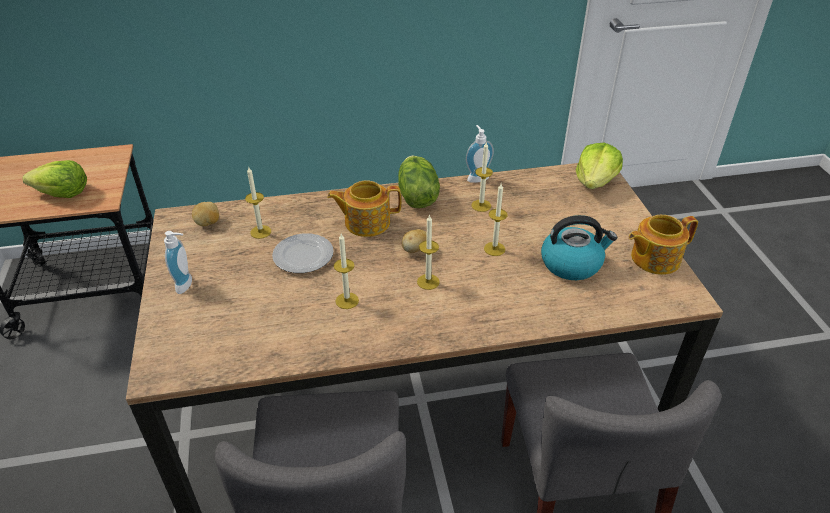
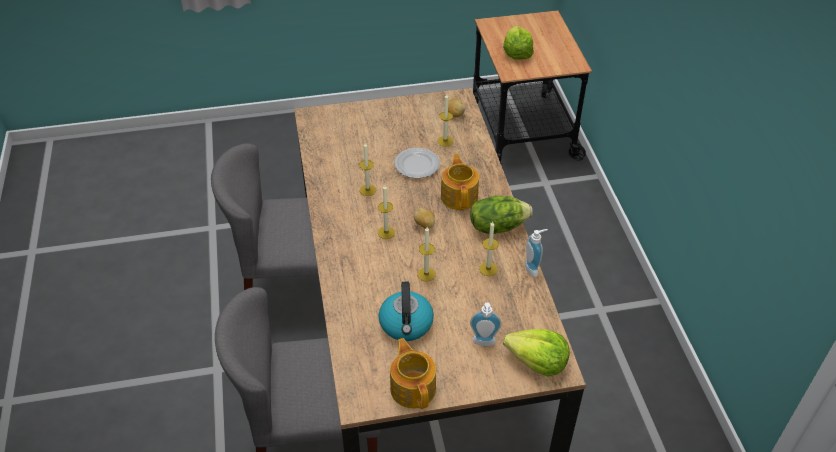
camera: 90 degrees right, 5 degrees up
(187, 285) = (387, 115): soap dispenser -> soap dispenser (483, 343)

